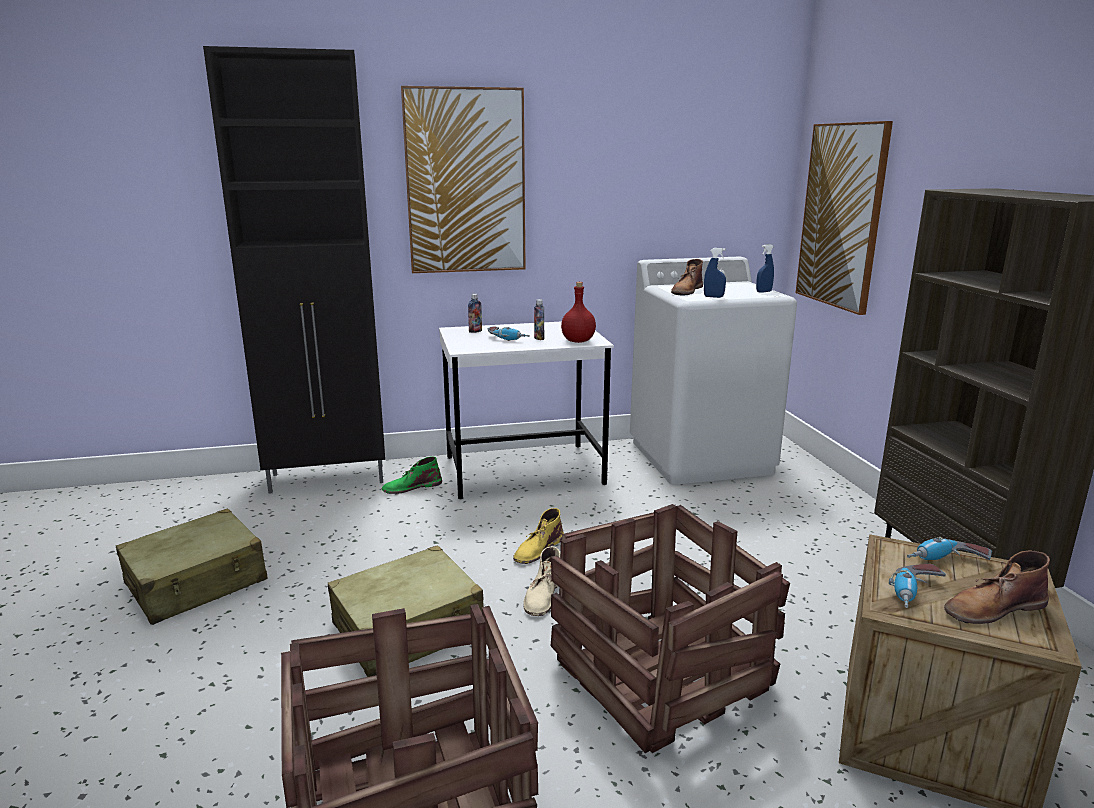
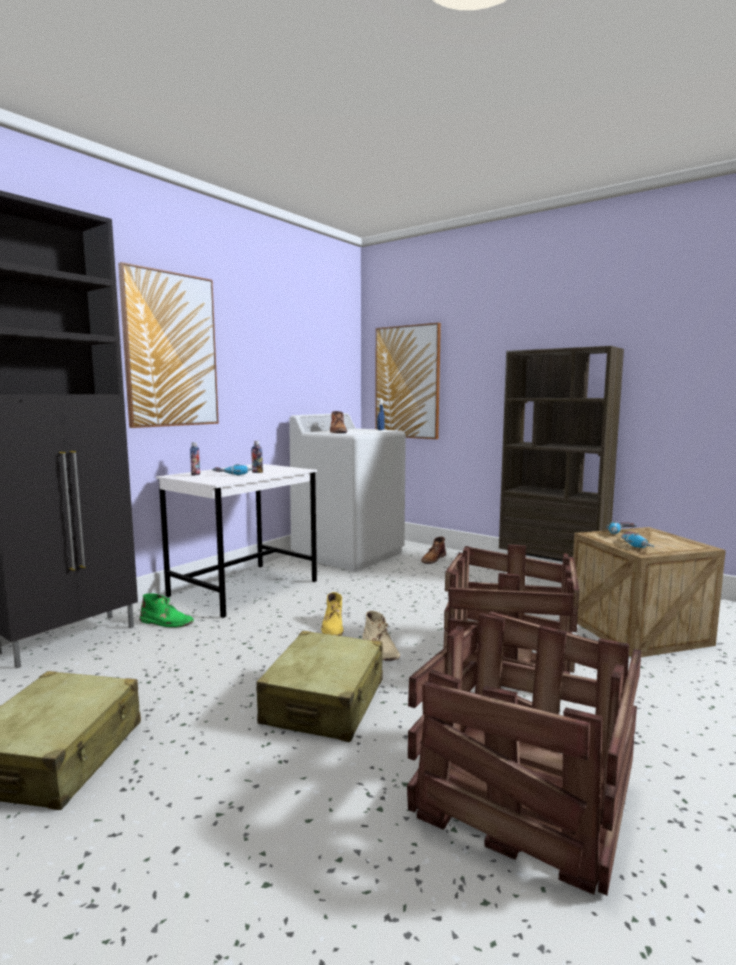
camera: 40 degrees left, 10 degrees down
(411, 487) = (166, 622): green boot -> green boot turned 105 degrees counterclockwise
(578, 341) = (289, 470): red bottle -> none
(713, 297) = (363, 432): blue spray bottle -> none
(993, 608) = (667, 542): brown boot -> brown boot (433, 559)

